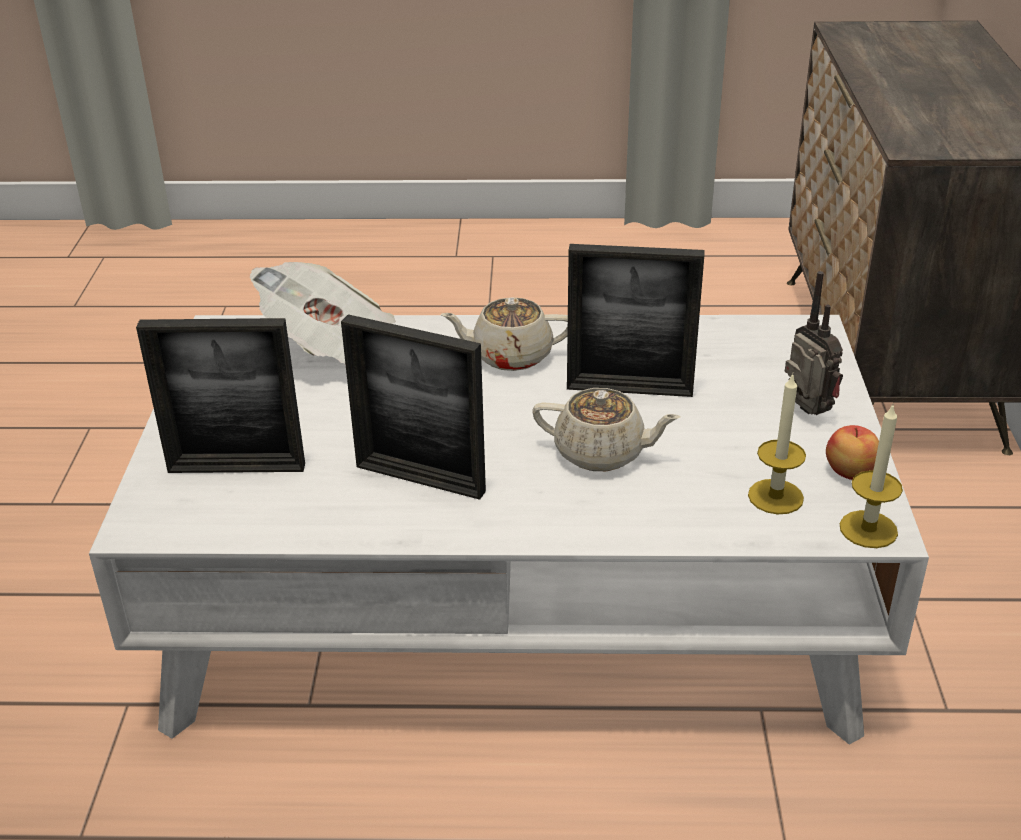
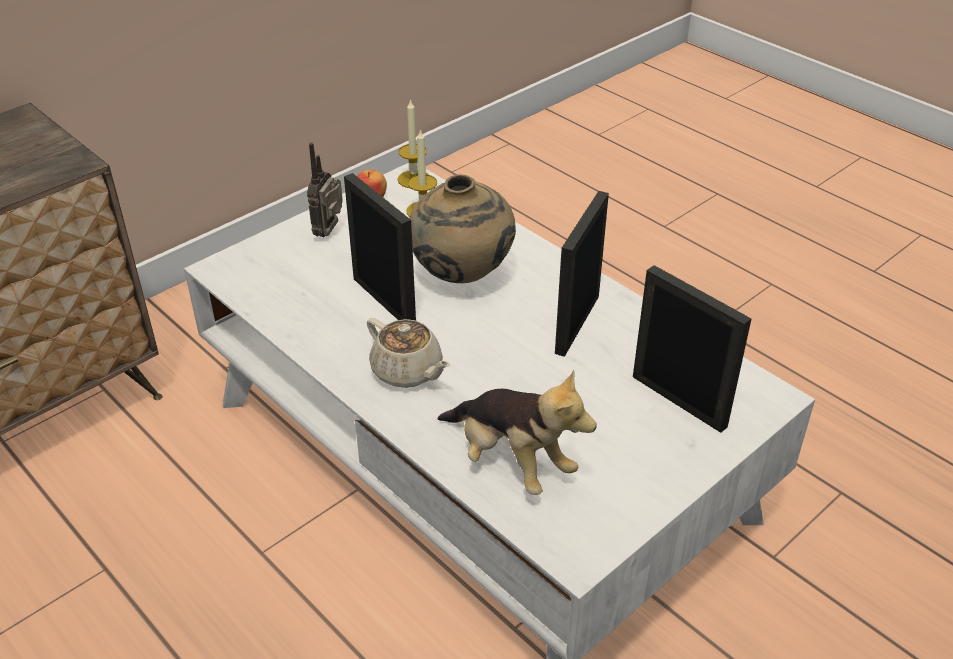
camera: 135 degrees left, 5 degrees up
(336, 350) = (511, 461): newspaper -> plush toy
(420, 479) = (577, 324): picture frame -> picture frame turned 135 degrees counterclockwise
(601, 453) = (462, 277): beige teapot -> beige vase

